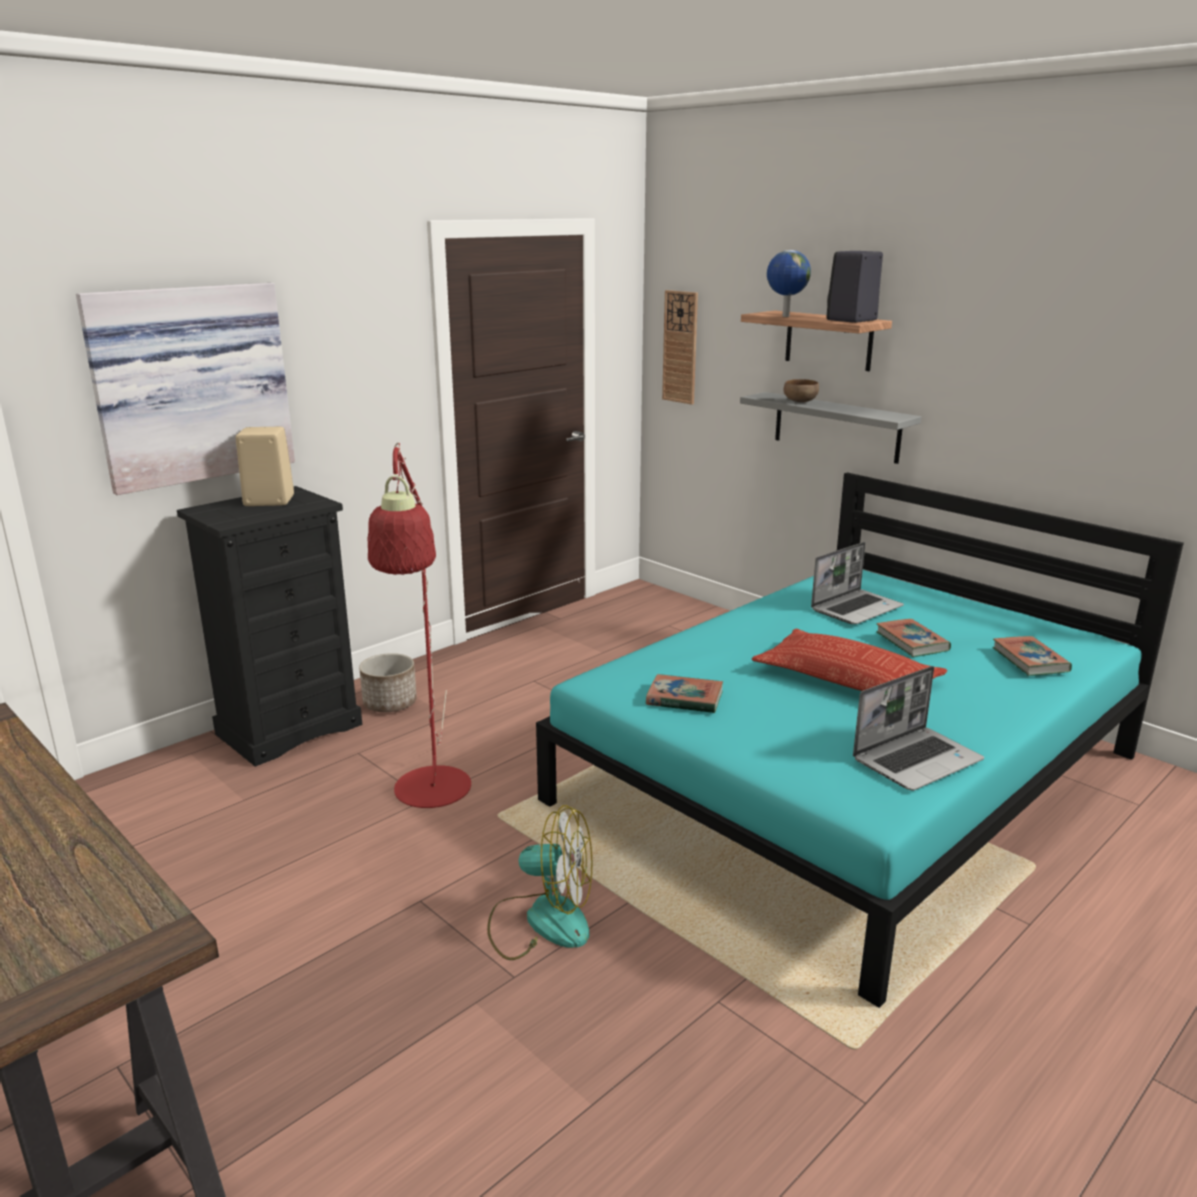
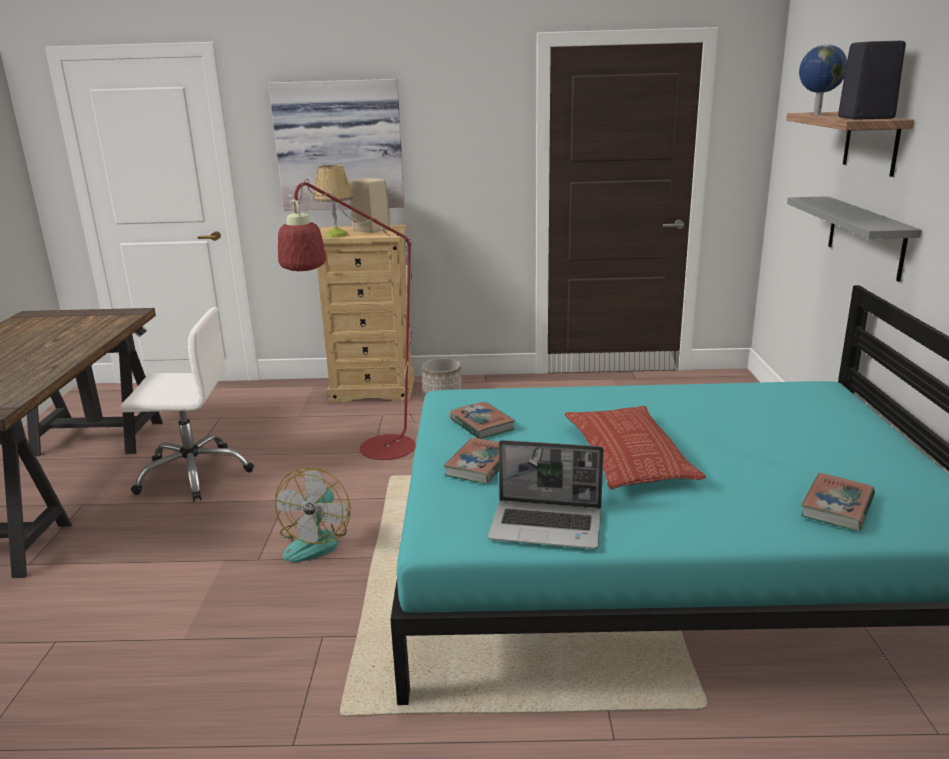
camera: 45 degrees right, 0 degrees up
(227, 935) = (194, 473): none -> white office chair
(243, 517) = (336, 235): none -> table lamp
(289, 728) = (373, 389): black dresser -> beige dresser
(541, 921) = (316, 541): fan -> fan turned 45 degrees clockwise
(680, 347) = (789, 150): wall clock -> none
(800, 402) = (830, 206): brown bowl -> none
(856, 608) = (760, 414): laptop -> none
(912, 642) = (747, 452): book -> book (479, 465)

